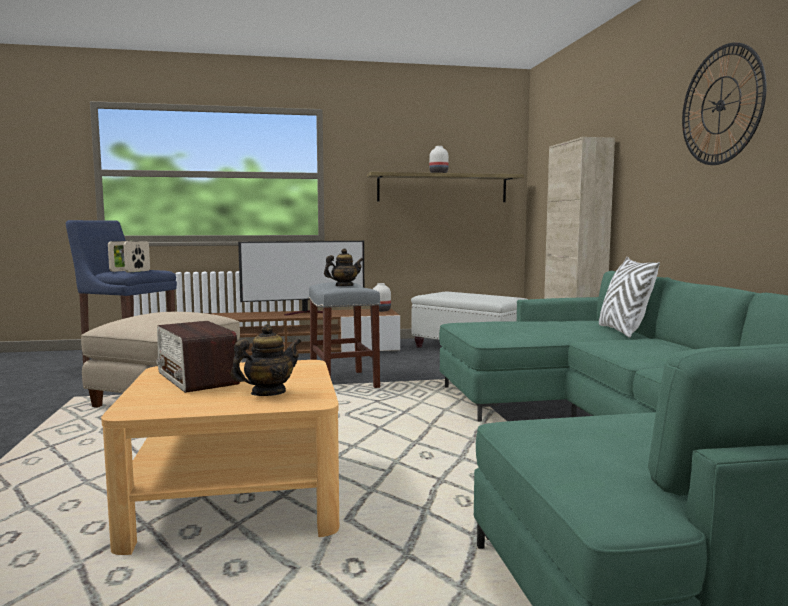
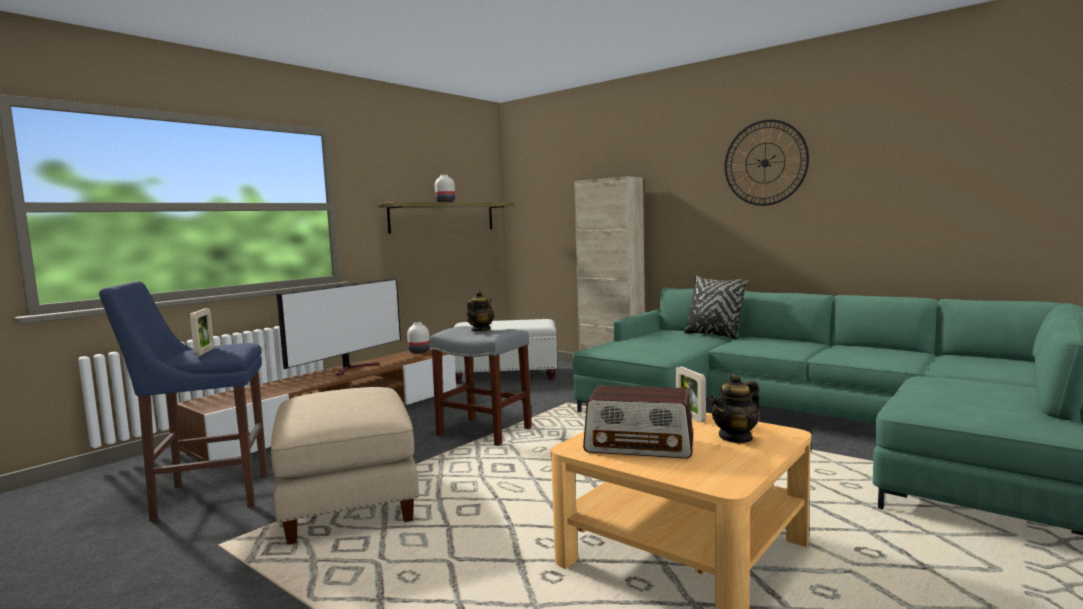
camera: 40 degrees left, 0 degrees up
(137, 271) = (235, 349): picture frame -> picture frame (690, 416)
(268, 393) = (736, 437): teapot -> teapot turned 135 degrees counterclockwise
(623, 331) = (713, 335): white pillow -> black pillow

